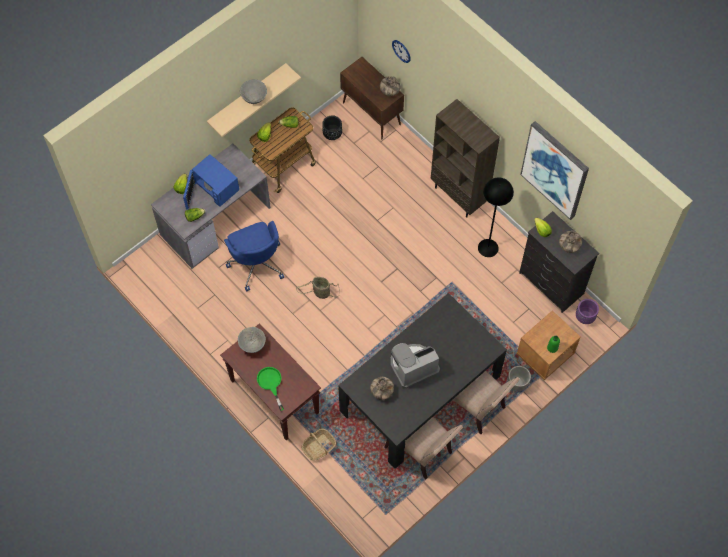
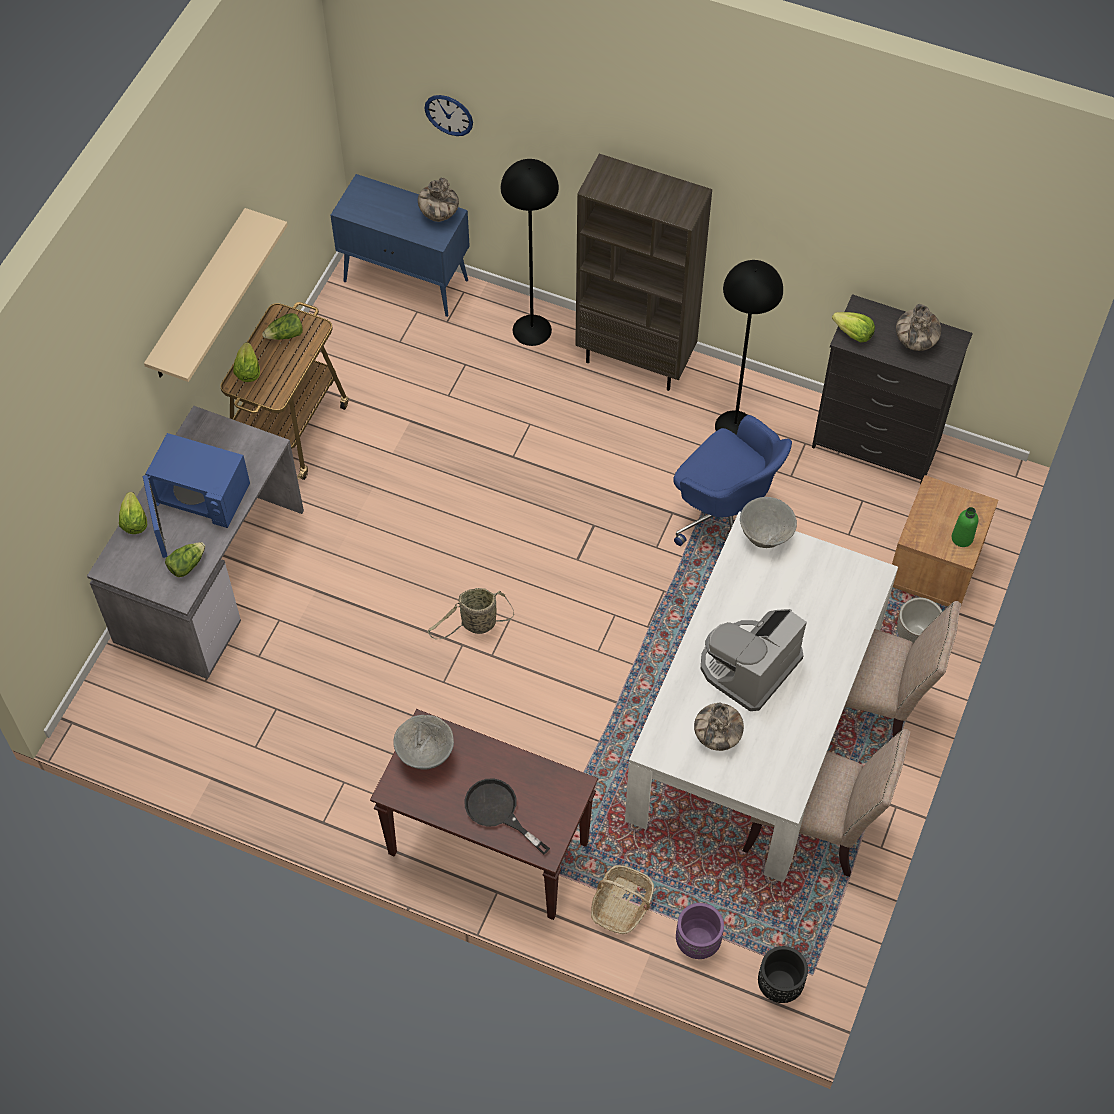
camera: 25 degrees left, 5 degrees down
(254, 99) = (218, 291): grey bowl -> grey bowl (765, 537)
(256, 263) = (328, 619): blue office chair -> blue office chair (726, 516)
(271, 383) = (498, 811): green frying pan -> black frying pan
(332, 134) = (353, 342): black planter -> black planter (779, 985)
(372, 114) = (407, 281): brown cabinet -> blue cabinet
(418, 161) = (532, 329): none -> black floor lamp
(420, 394) = (755, 727): black dining table -> white dining table
(555, 169) = (850, 200): picture -> none
(585, 317) = (965, 476): purple planter -> purple planter (698, 942)

